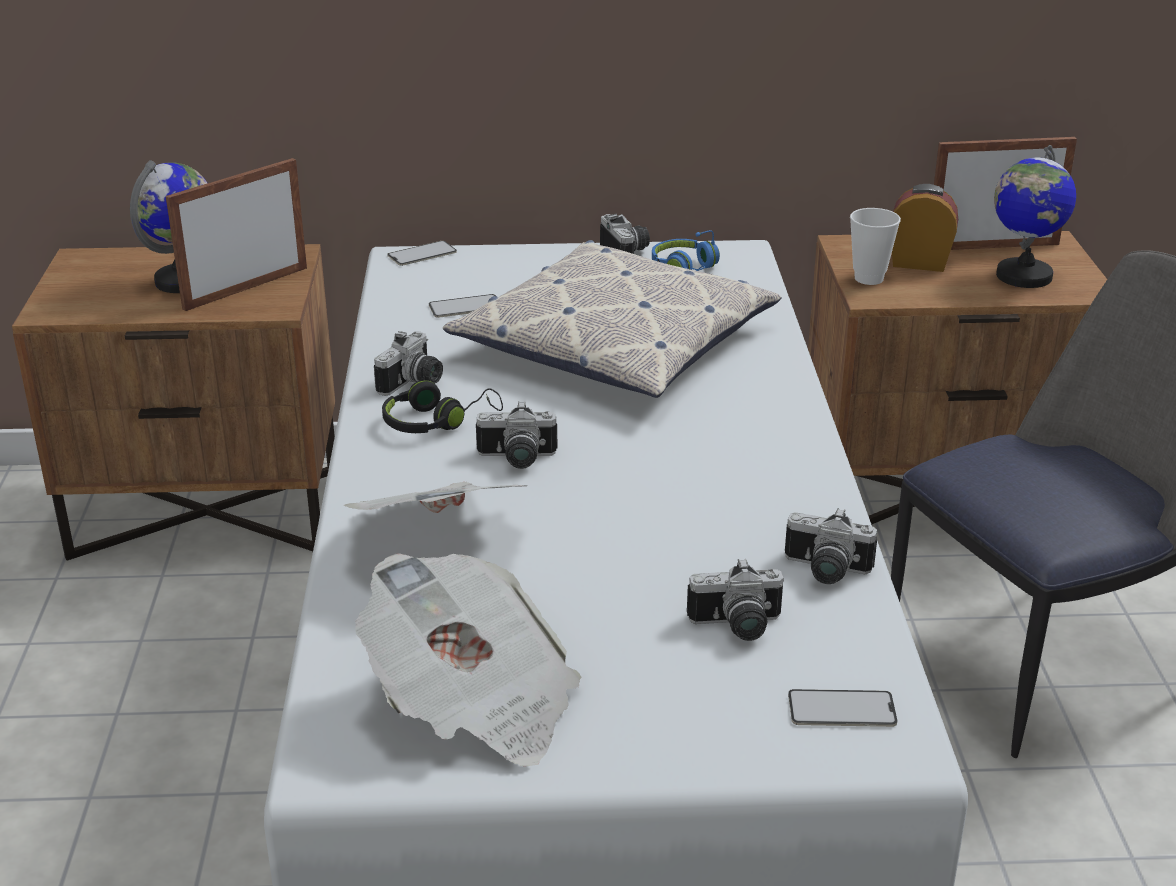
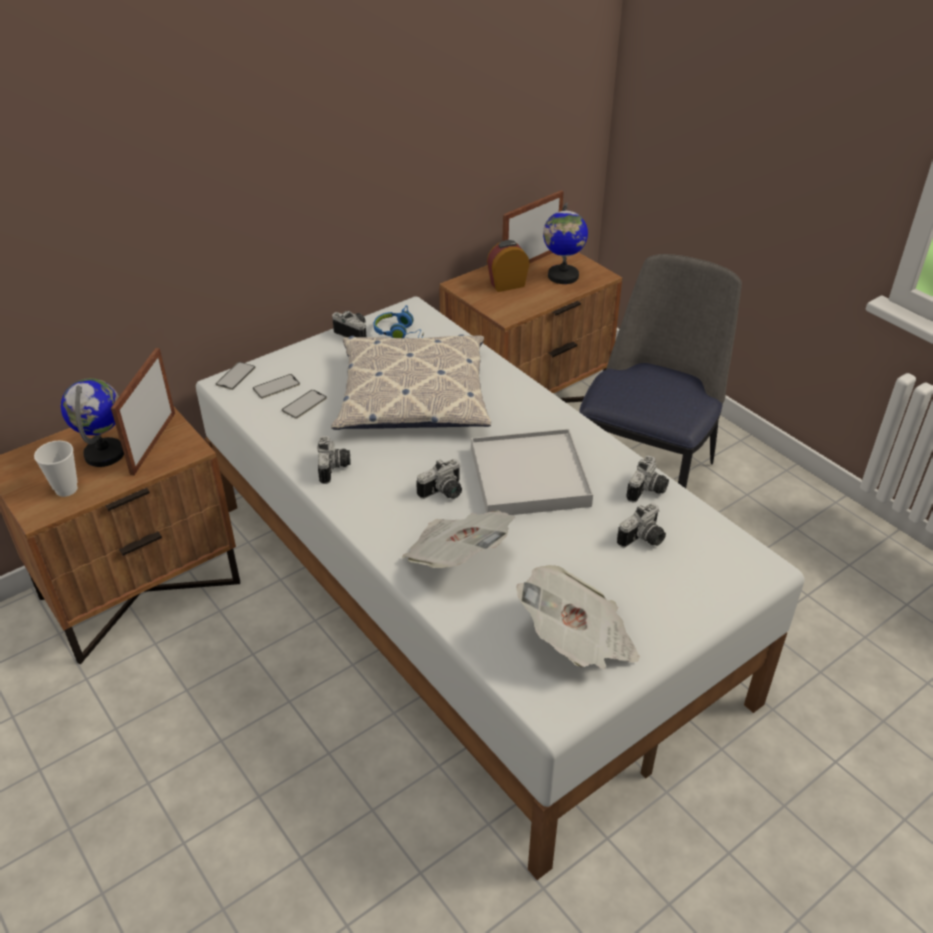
camera: 35 degrees left, 10 degrees up
(437, 421) = (376, 487): black headphones -> none
(660, 486) = (529, 477): none -> white tray
(824, 571) = (648, 491): camera -> camera turned 45 degrees counterclockwise
(842, 709) = (725, 560): phone -> phone (276, 386)
(869, 278) = (494, 304): cup -> cup (66, 489)

